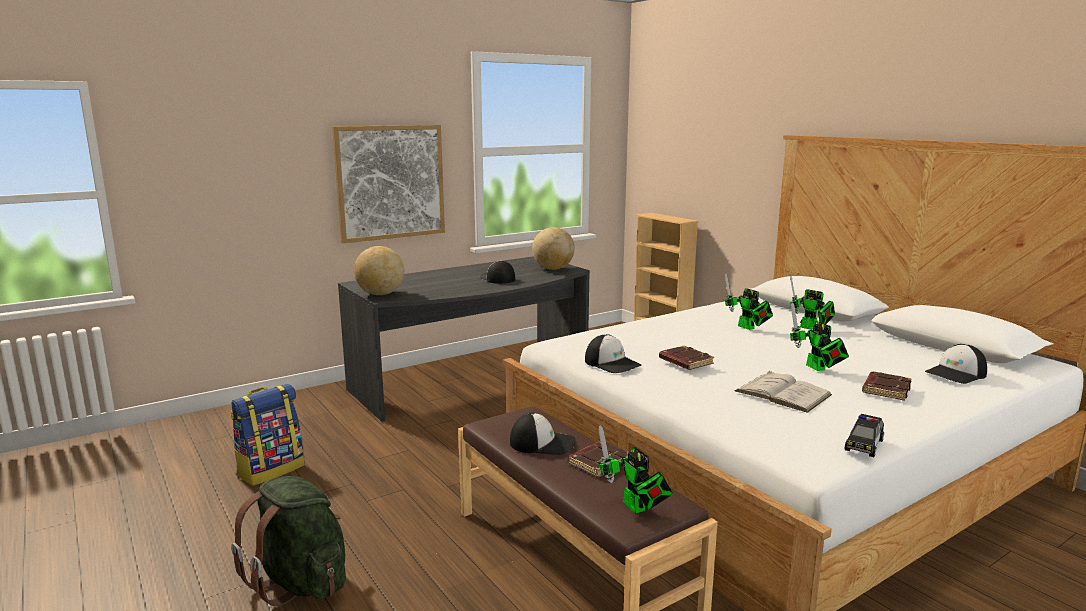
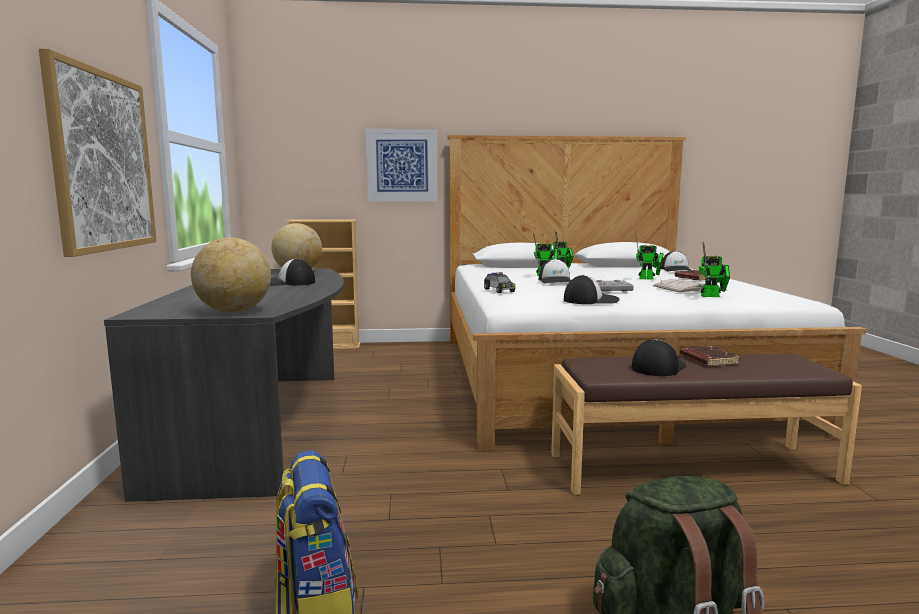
camera: 60 degrees left, 5 degrees down
(636, 508) = (793, 365): toy robot -> toy robot (713, 296)
(685, 362) = (610, 289): brown book -> grey book
(698, 336) = (556, 281): none -> cap
(744, 167) = (402, 165): none -> picture
(864, 445) = (782, 292): toy car -> toy car (499, 290)

